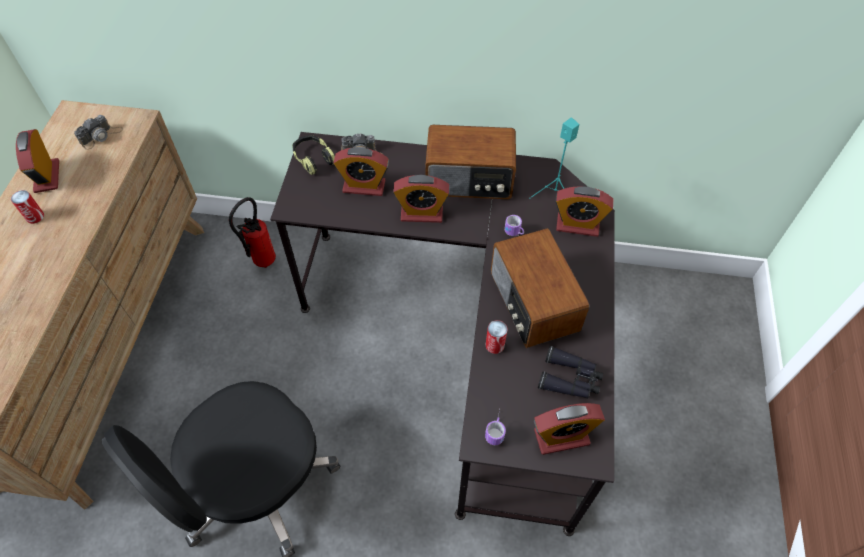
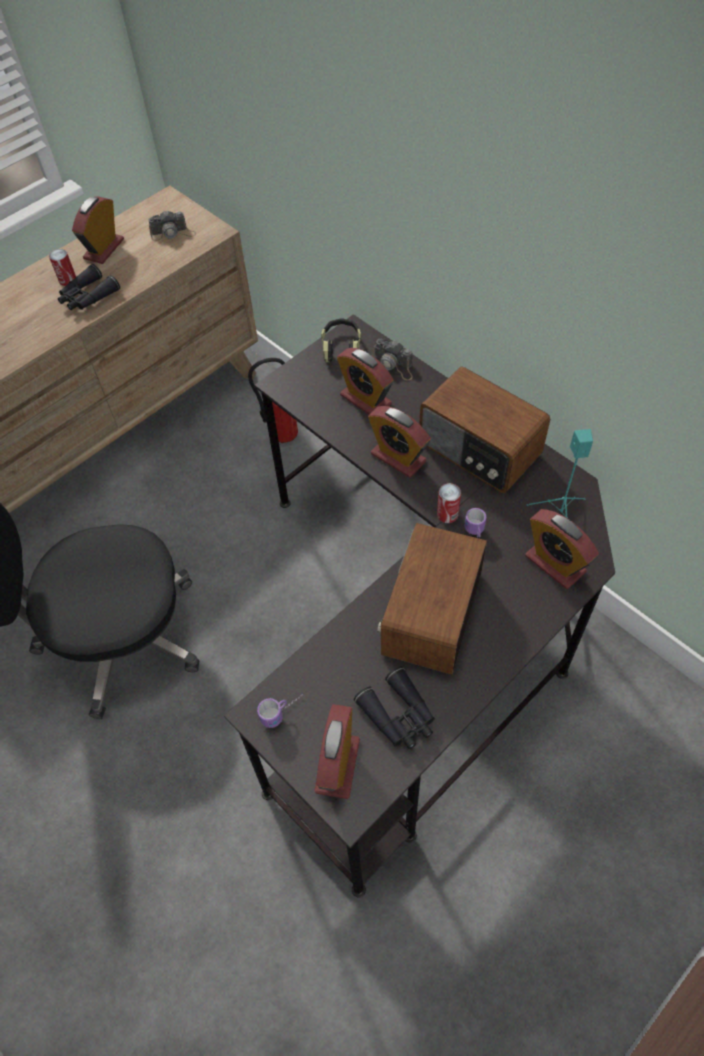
camera: 40 degrees right, 0 degrees up
(68, 221) = (88, 296): none -> black binoculars
(495, 345) = (353, 631): can -> can (447, 514)
(561, 437) = (337, 765): alarm clock -> alarm clock turned 75 degrees clockwise

